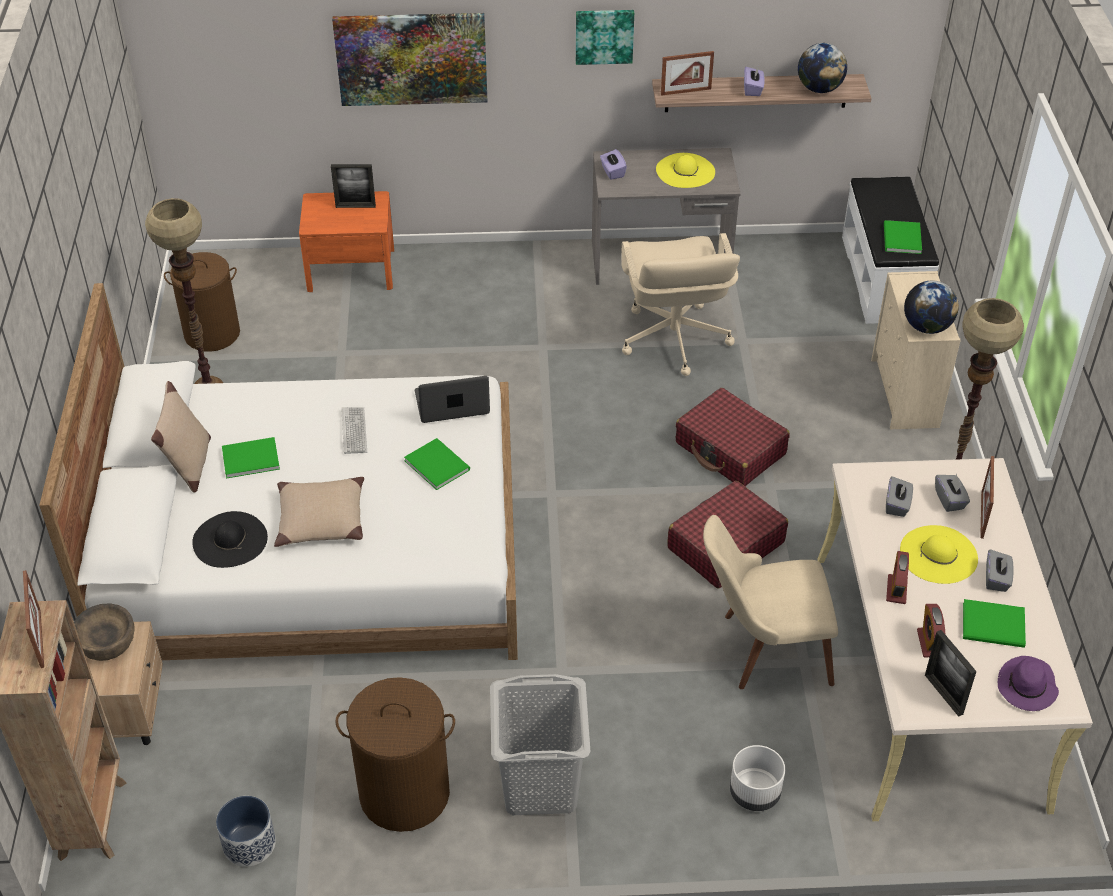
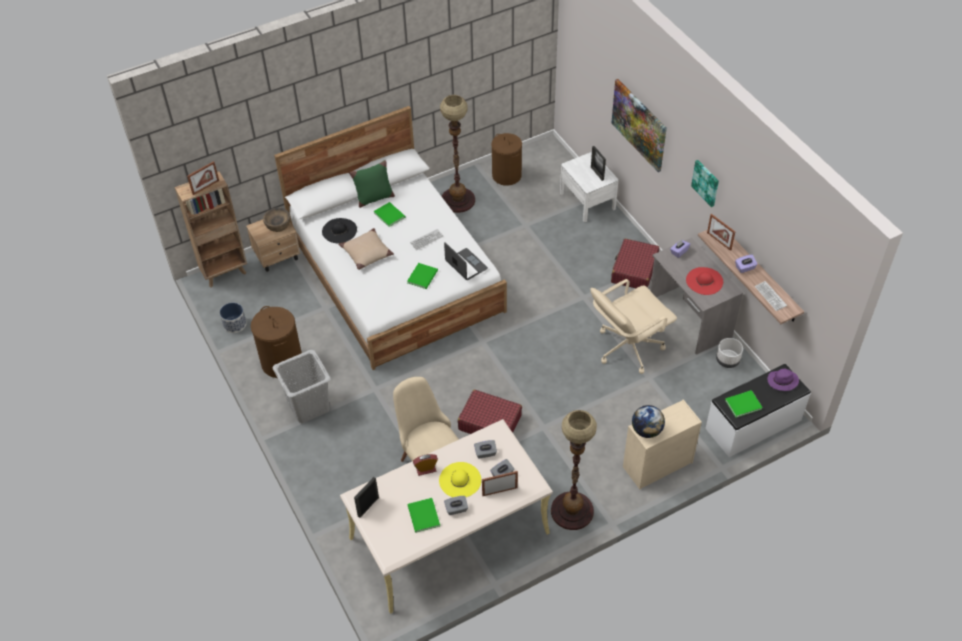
camera: 65 degrees right, 5 degrees up
(189, 466) = (374, 198): beige pillow -> green pillow
(351, 269) = (587, 201): orange nightstand -> white nightstand
(685, 171) = (704, 281): yellow hat -> red hat
(730, 449) = (560, 401): red suitcase -> red suitcase (634, 270)
(755, 793) = (343, 486): white planter -> white planter (727, 361)
(819, 89) = (770, 296): globe -> keyboard
(929, 643) = (398, 492): alarm clock -> none
(1027, 687) = (390, 540): purple hat -> purple hat (782, 381)

